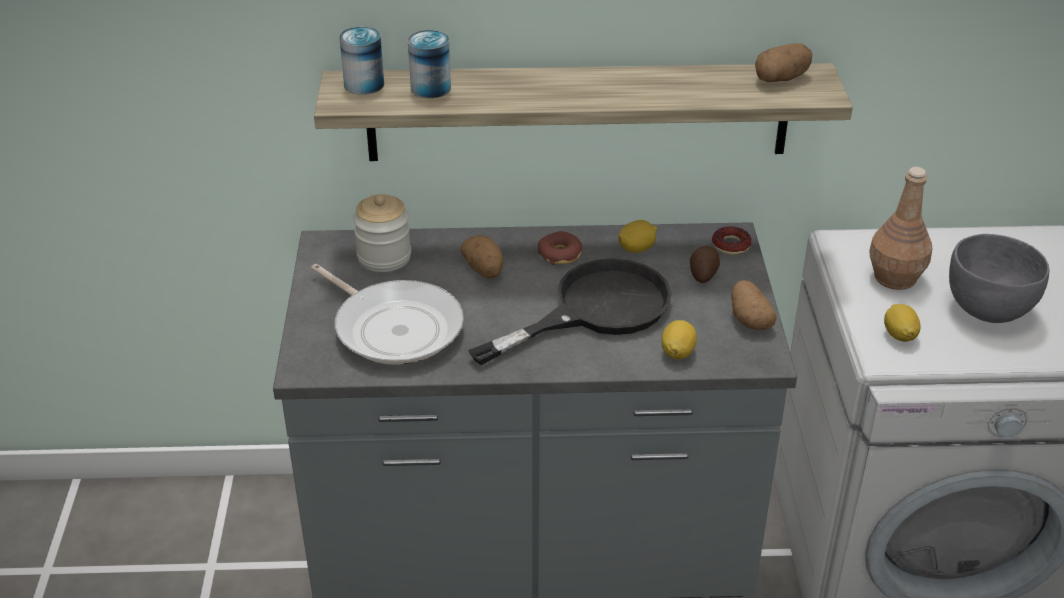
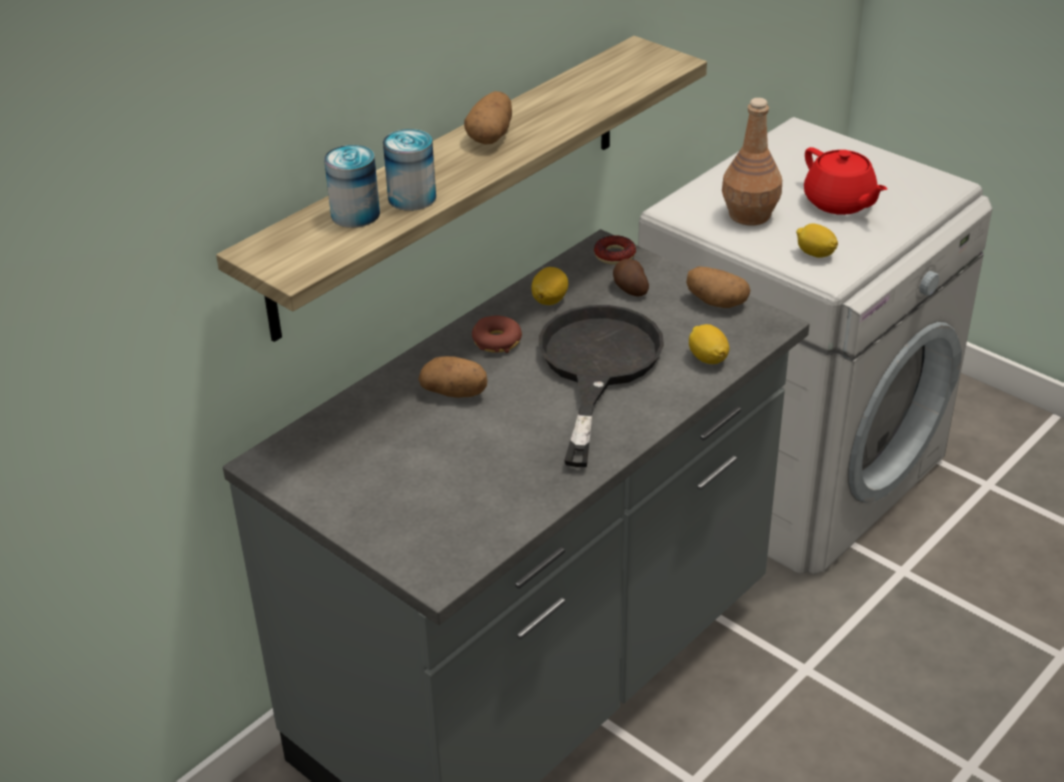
camera: 45 degrees left, 0 degrees up
(364, 84) = (285, 244): can -> can (412, 198)
(384, 257) = (347, 438): jar -> none
(394, 327) = (459, 488): frying pan -> none
(781, 78) = (622, 64): potato -> potato (491, 136)
(988, 311) = (839, 203): grey bowl -> red teapot

